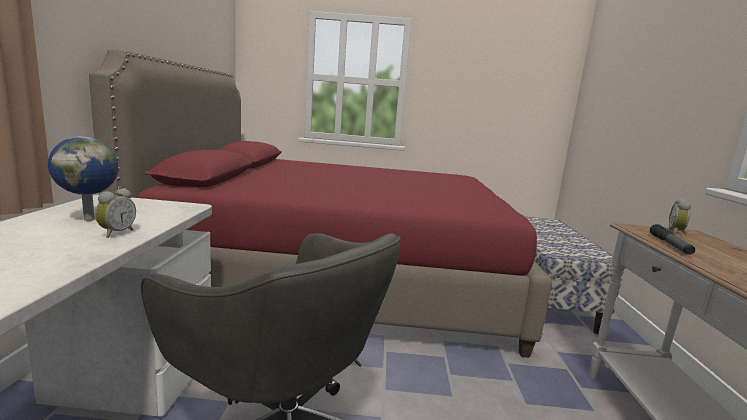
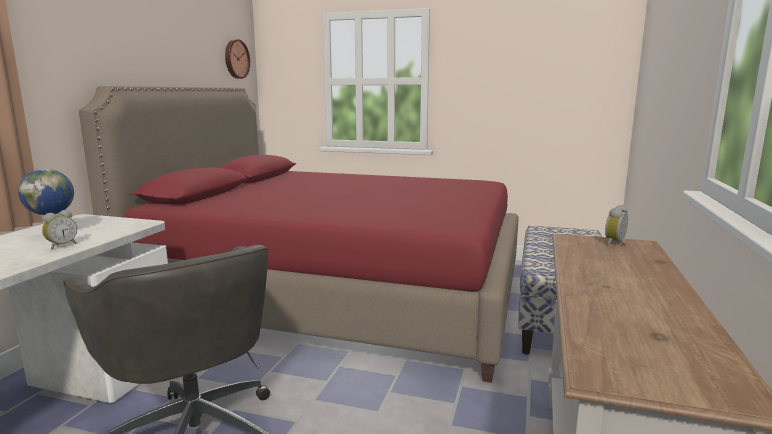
camera: 15 degrees right, 0 degrees up
(222, 44) = (236, 59): none -> wall clock
(670, 245) = (573, 256): flashlight -> none

